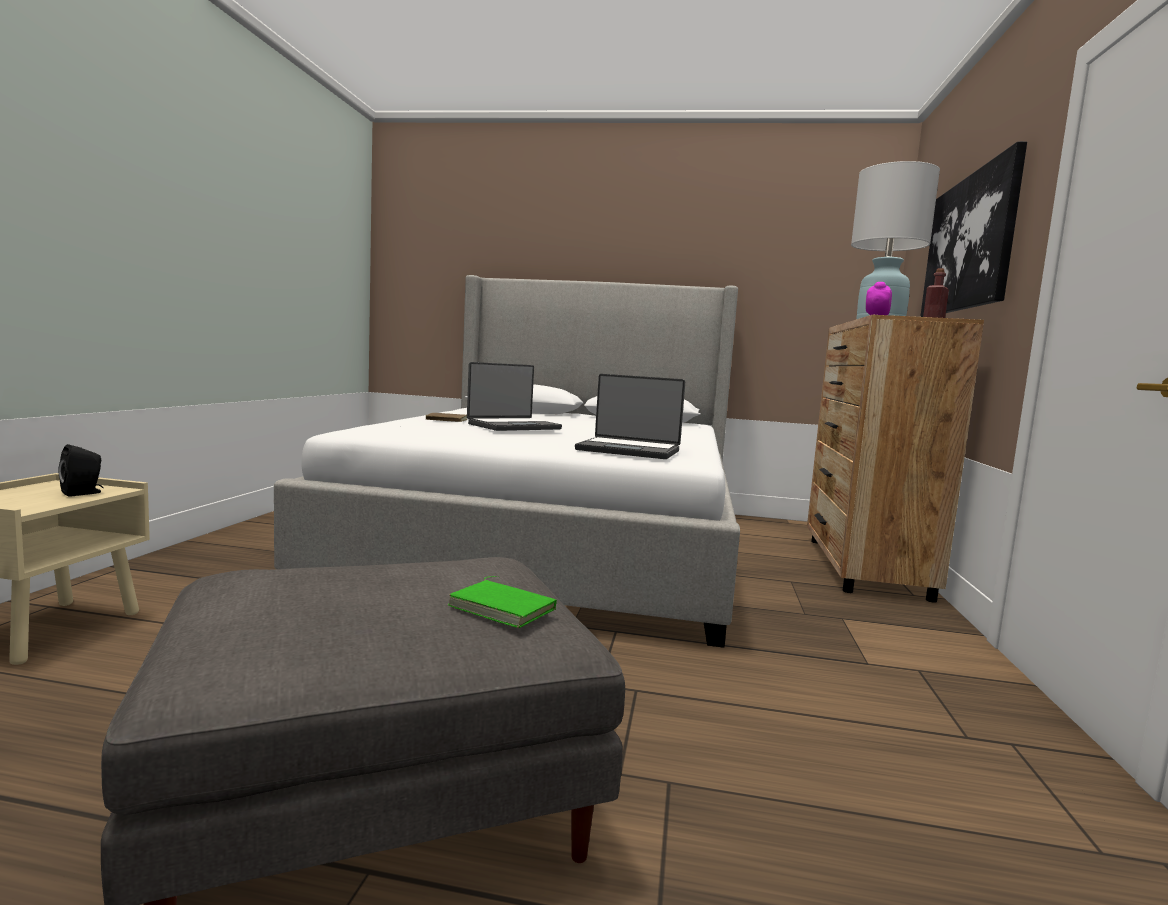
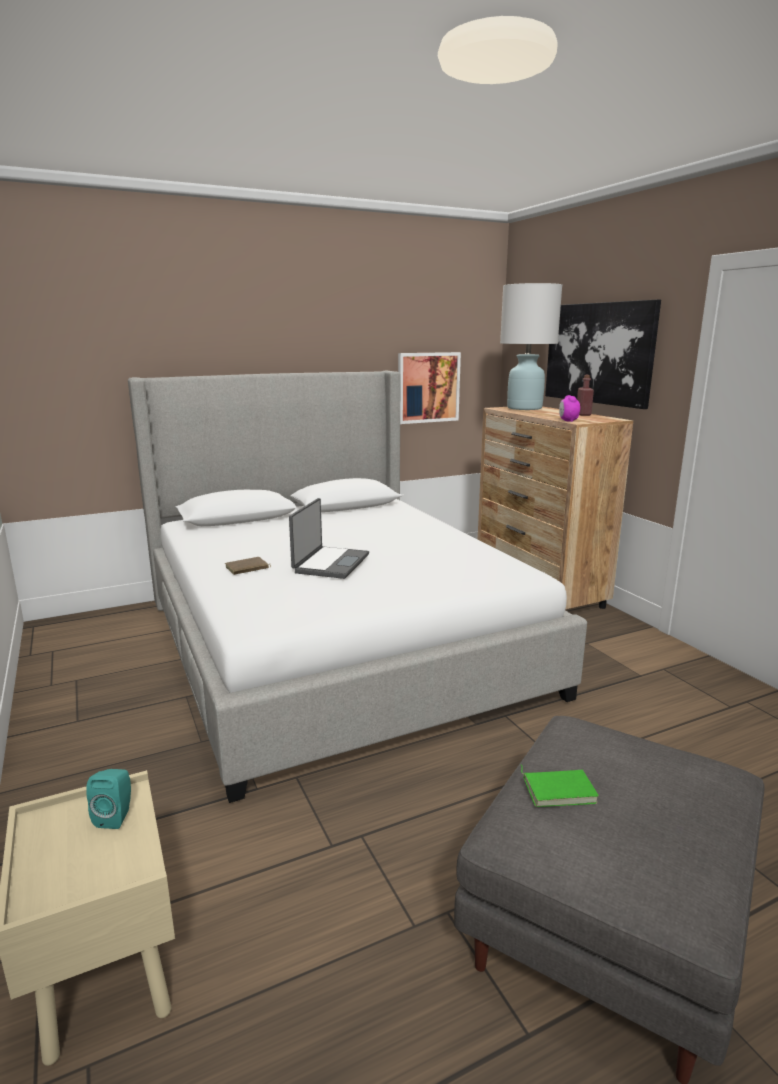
camera: 35 degrees left, 10 degrees up
(84, 493) = (116, 816): black speaker -> turquoise speaker
(504, 608) = (681, 768): green book -> green book (558, 789)
(629, 450) = (477, 575): laptop -> none
(788, 313) = (428, 387): none -> picture

